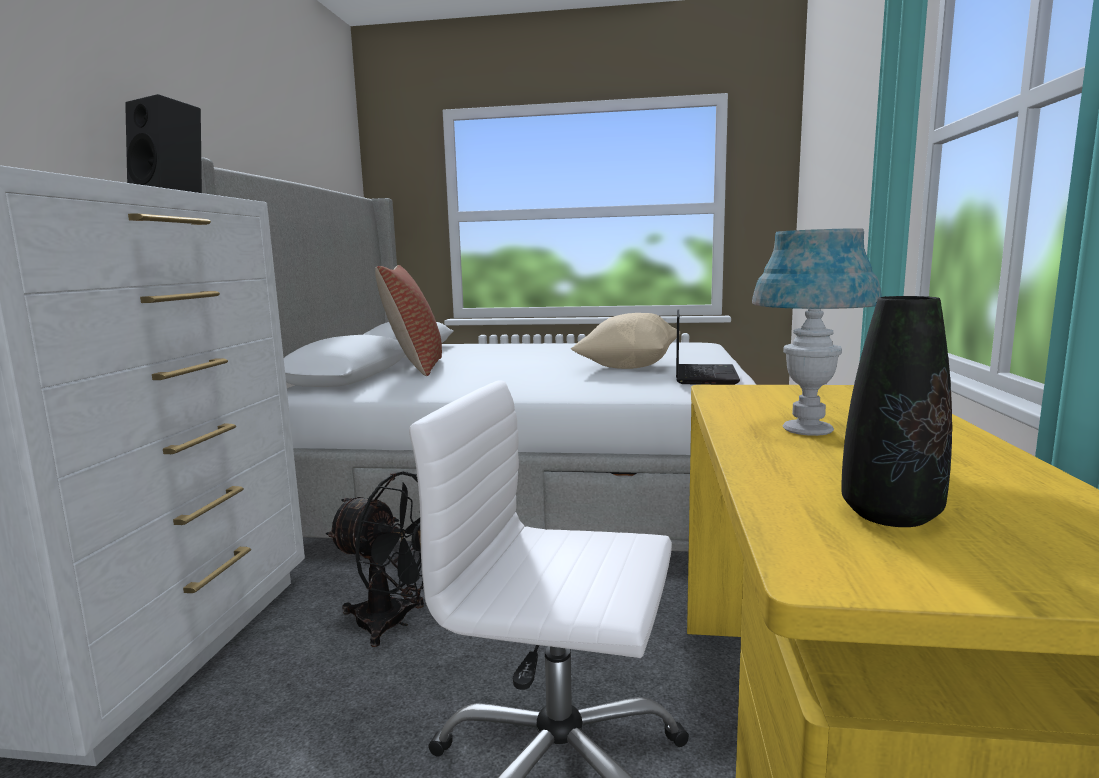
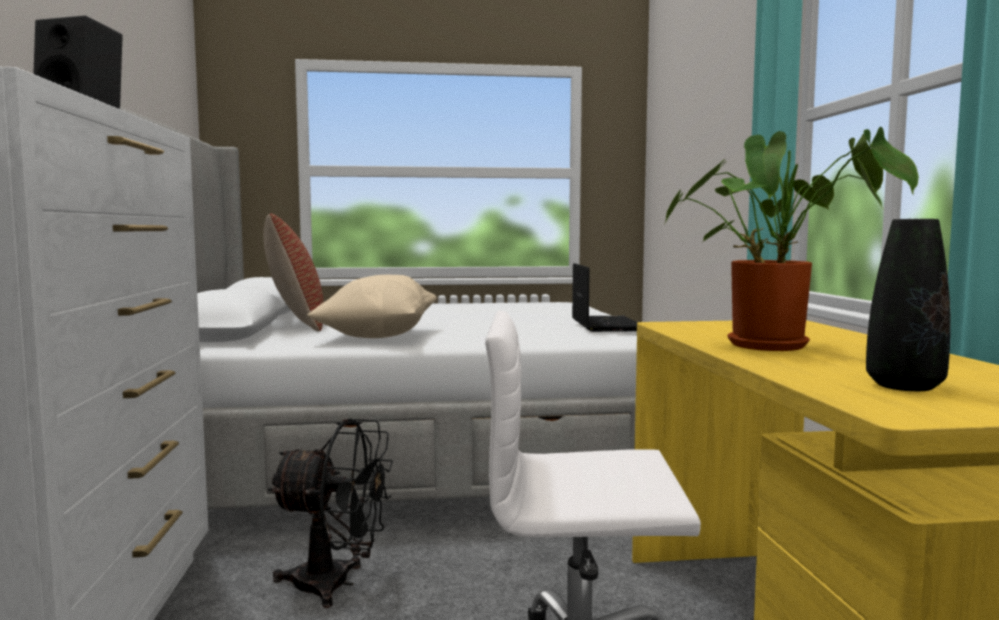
camera: 15 degrees left, 5 degrees down
(628, 366) = (521, 320): beige pillow -> beige pillow (377, 336)
(807, 430) = (777, 345): blue table lamp -> potted plant

